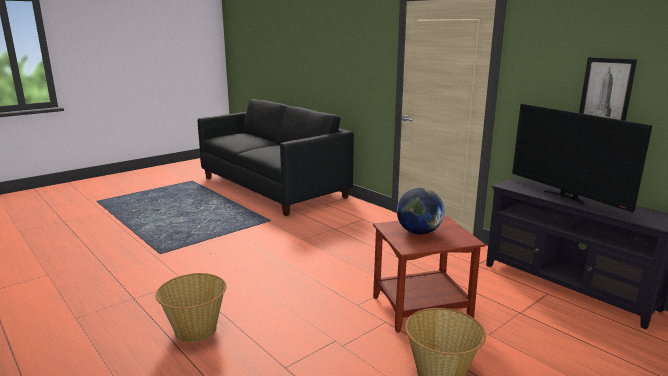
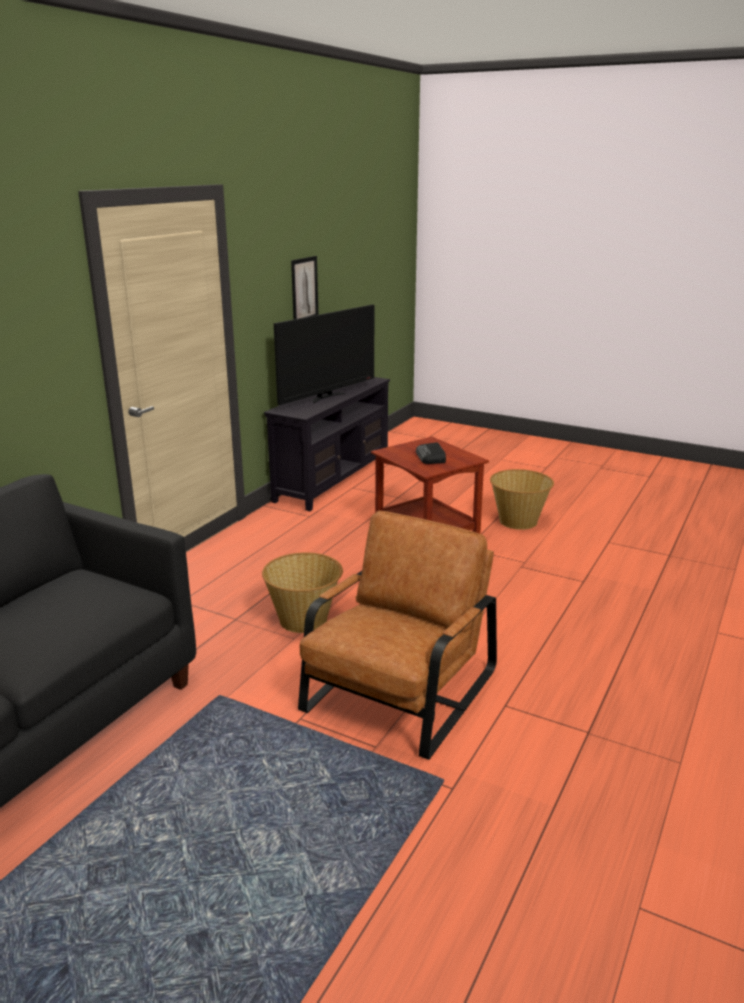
camera: 110 degrees left, 5 degrees up
(195, 330) = (591, 647): basket -> basket (304, 619)
(228, 256) = (399, 692): none -> brown armchair
(418, 232) = (431, 457): globe -> radio

